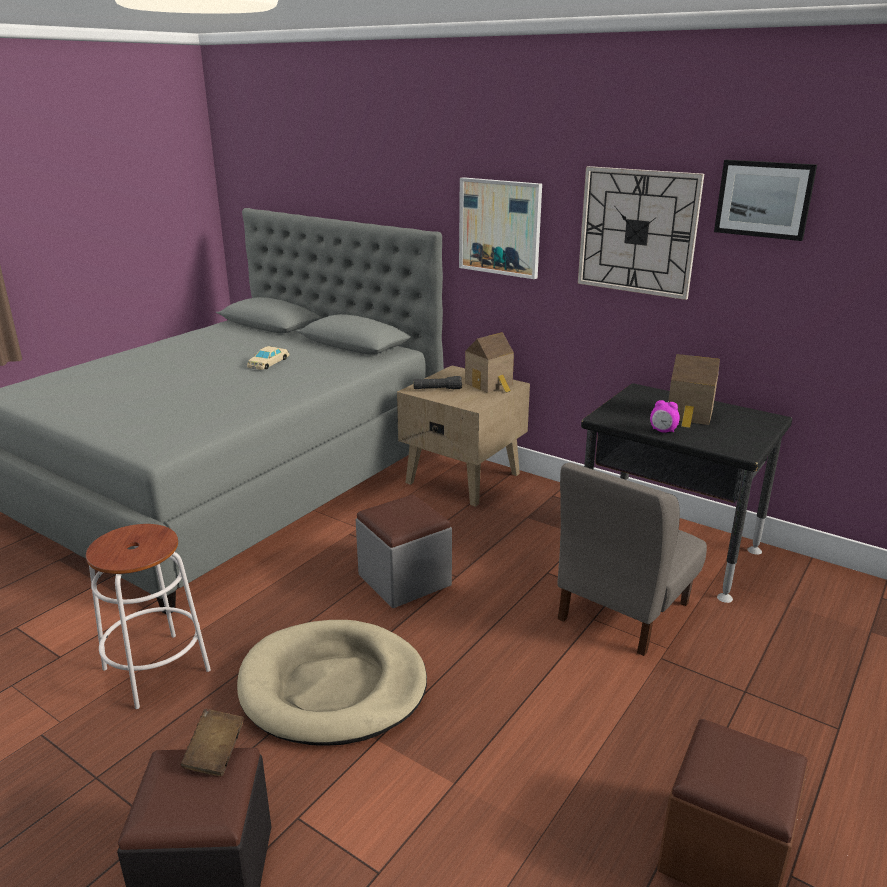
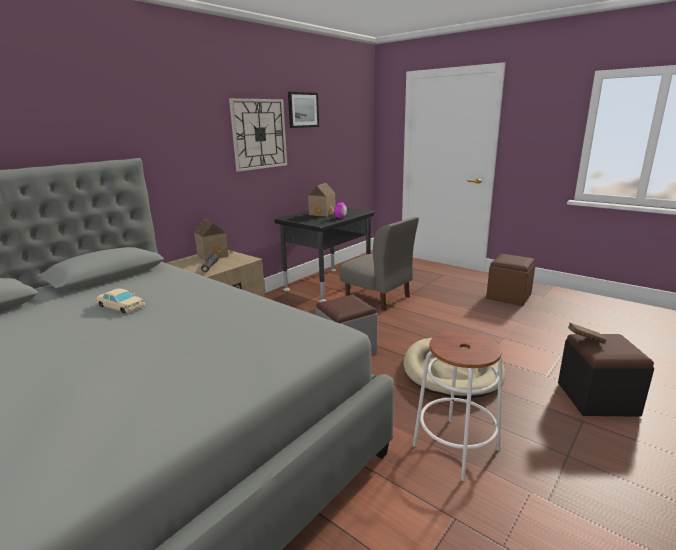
camera: 85 degrees left, 5 degrees down
(500, 227) = (180, 146): picture -> none

